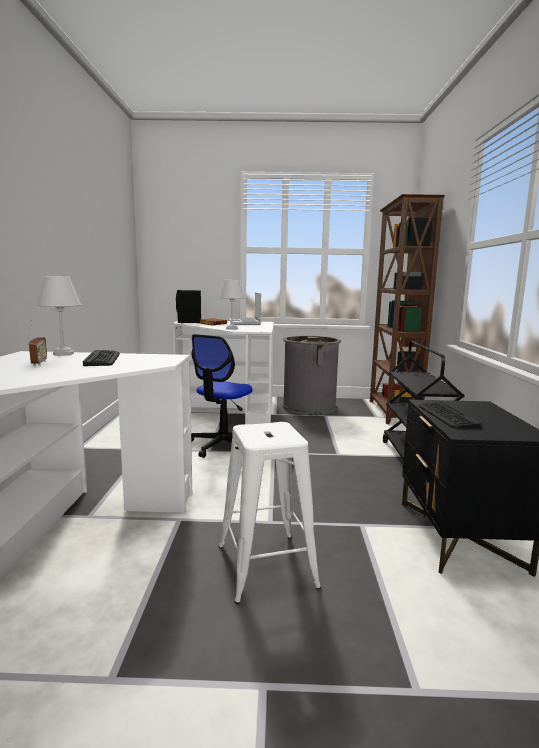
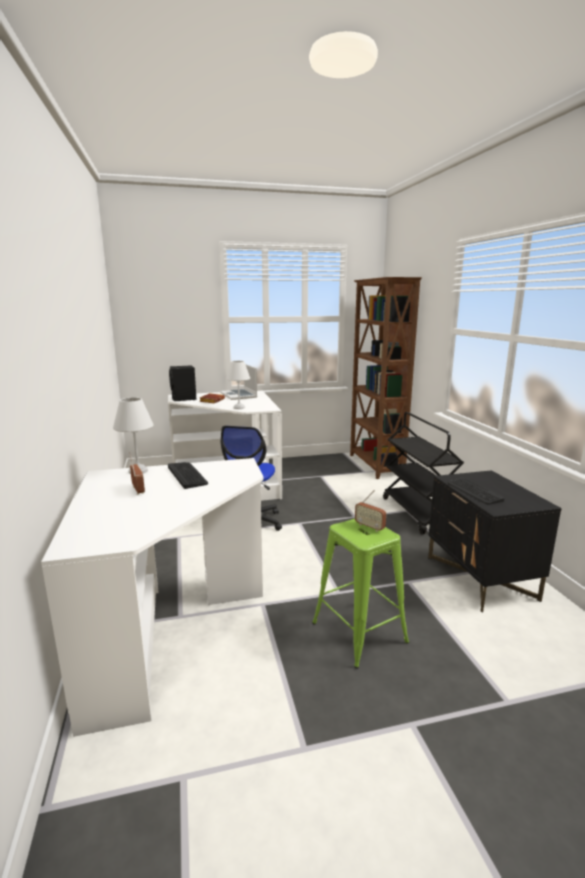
camera: 15 degrees left, 5 degrees up
(266, 565) = (358, 632): white stool -> green stool
(279, 431) = (369, 527): none -> radio
(309, 407) = (301, 468): grey trash can -> none

